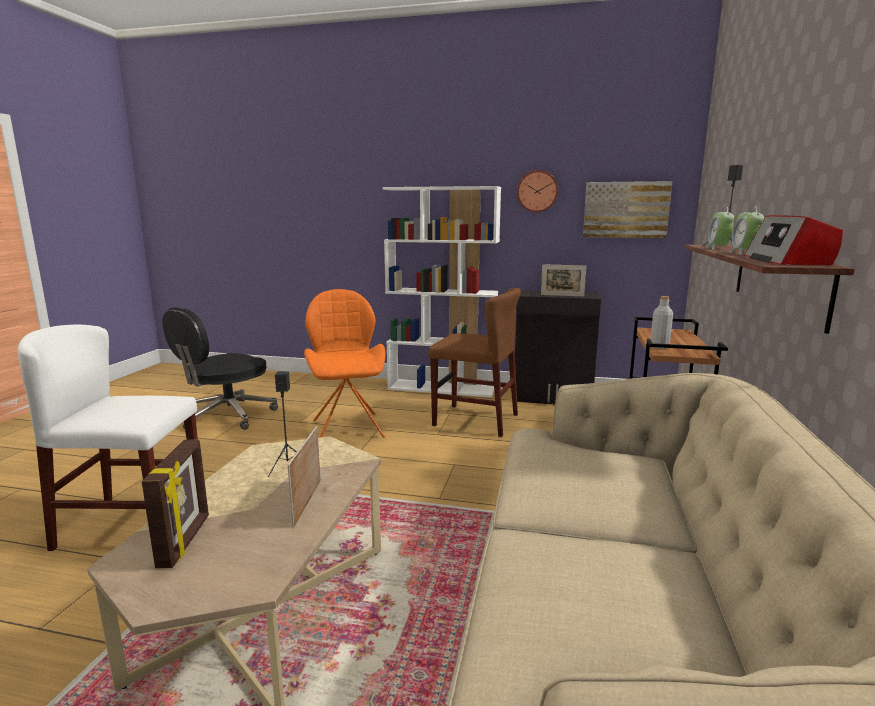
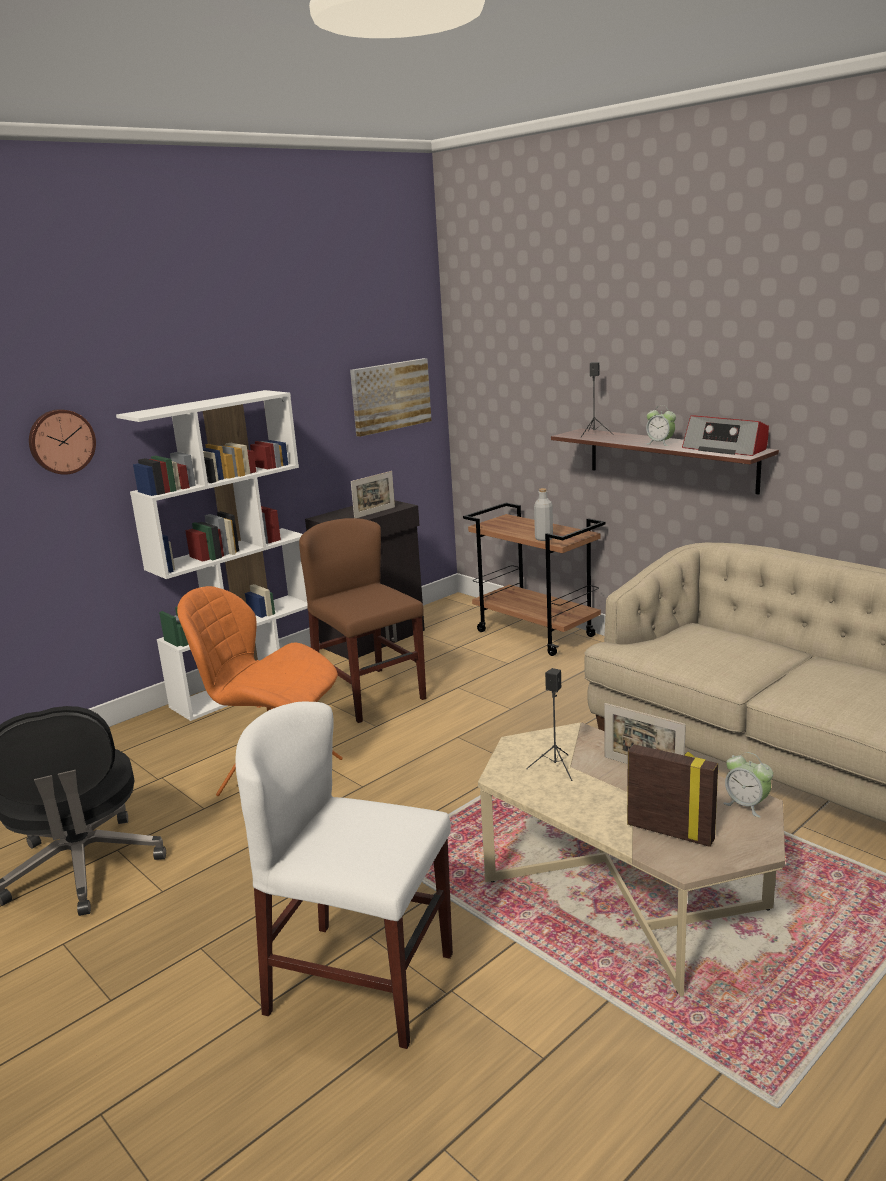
camera: 55 degrees left, 5 degrees up
(132, 523) = (361, 983): white chair -> white chair turned 75 degrees clockwise
(475, 420) = (369, 695): brown chair -> brown chair turned 90 degrees counterclockwise
(537, 191) = (302, 388): wall clock -> wall clock (61, 441)
(718, 248) = (610, 439): alarm clock -> alarm clock (746, 805)

